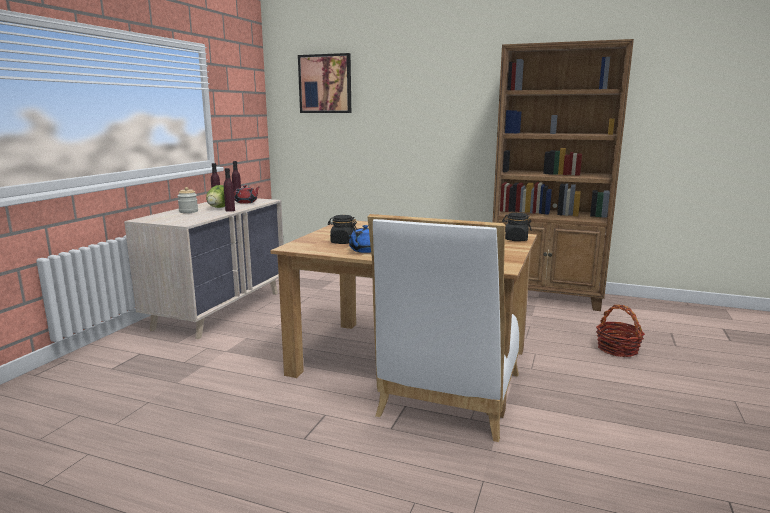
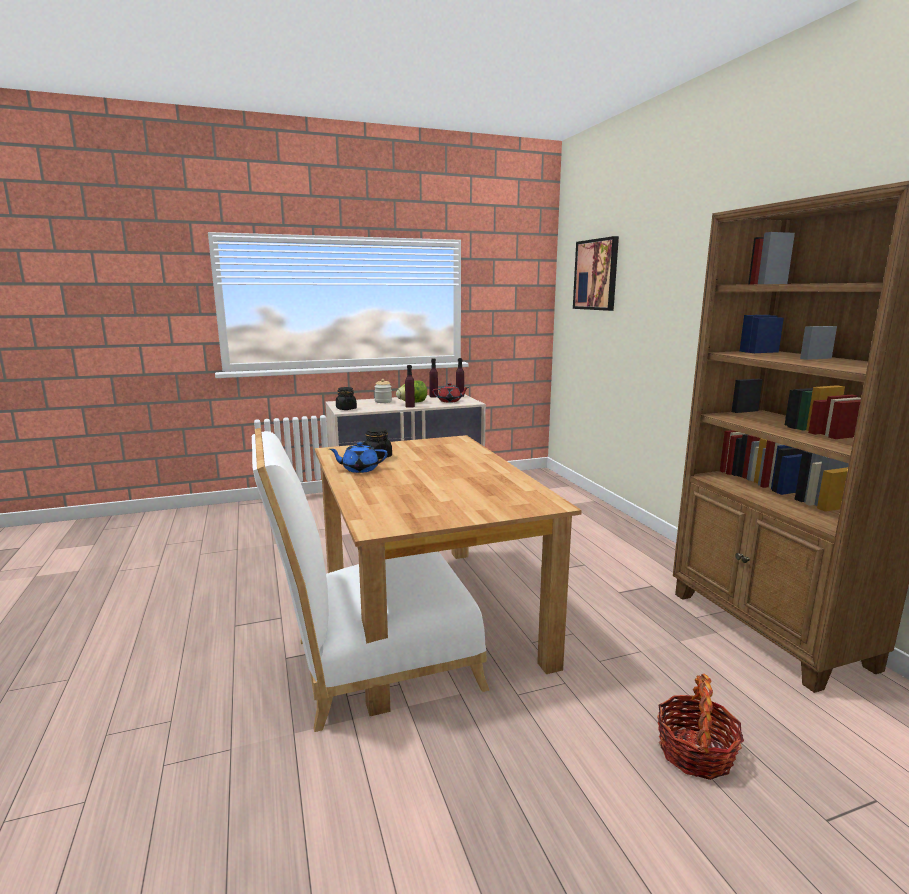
camera: 50 degrees right, 0 degrees up
(516, 239) = (525, 507): black jar -> black jar (346, 409)

